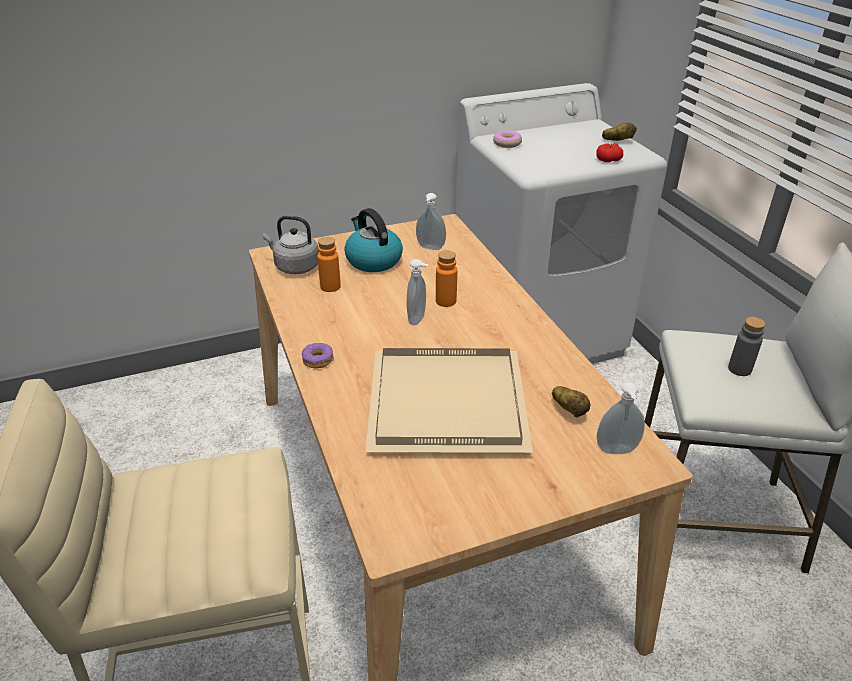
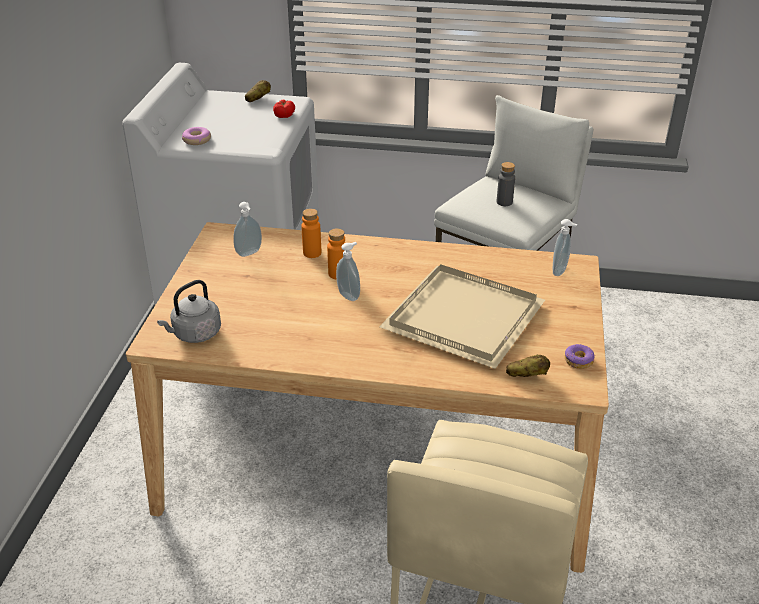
camera: 60 degrees left, 0 degrees up
(318, 360) = (358, 362): donut -> donut (579, 361)
(330, 286) = (252, 324): orange bottle -> orange bottle (312, 253)
(373, 260) = (235, 288): kettle -> none
(569, 410) = (510, 272): potato -> potato (527, 375)

